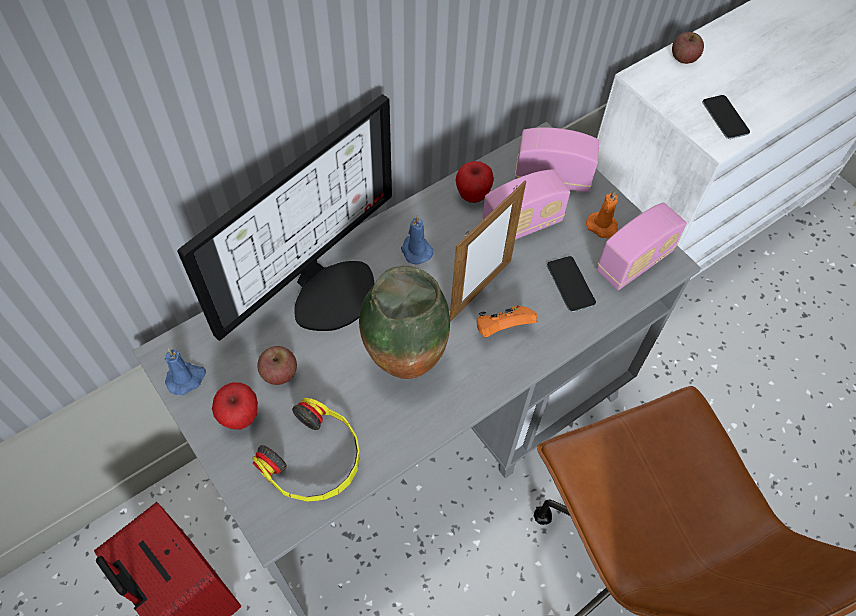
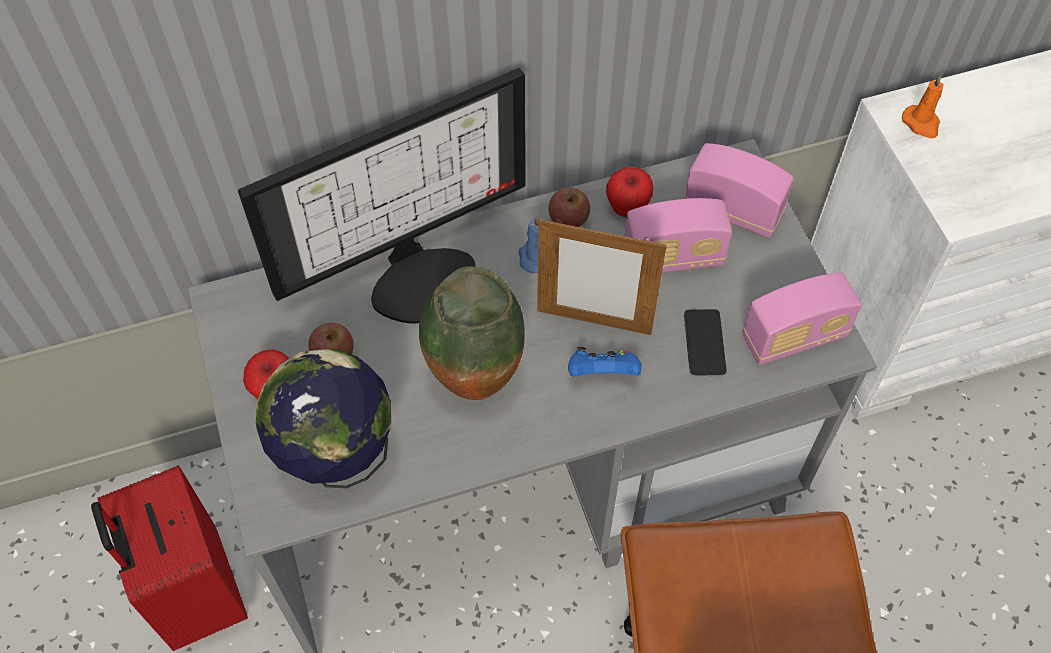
camera: 20 degrees right, 0 degrees up
(186, 378) = (233, 333): blue candle -> none
(314, 460) = (337, 459): headphones -> globe
(480, 290) = (594, 322): picture frame -> picture frame turned 45 degrees clockwise
(502, 328) = (602, 373): orange game controller -> blue game controller
(603, 227) = (772, 285): orange candle -> orange candle (921, 123)
(683, 58) = (959, 98): apple -> apple (568, 219)
(725, 117) = (982, 186): phone -> none

